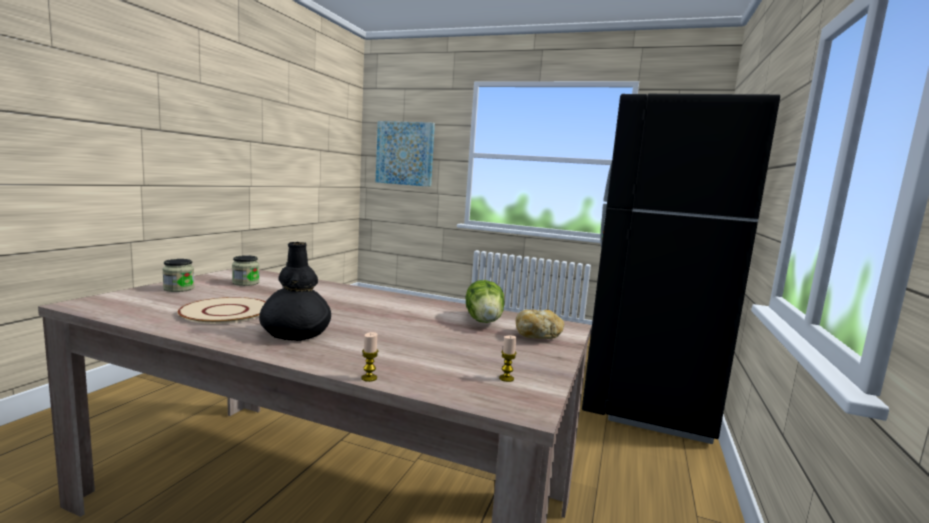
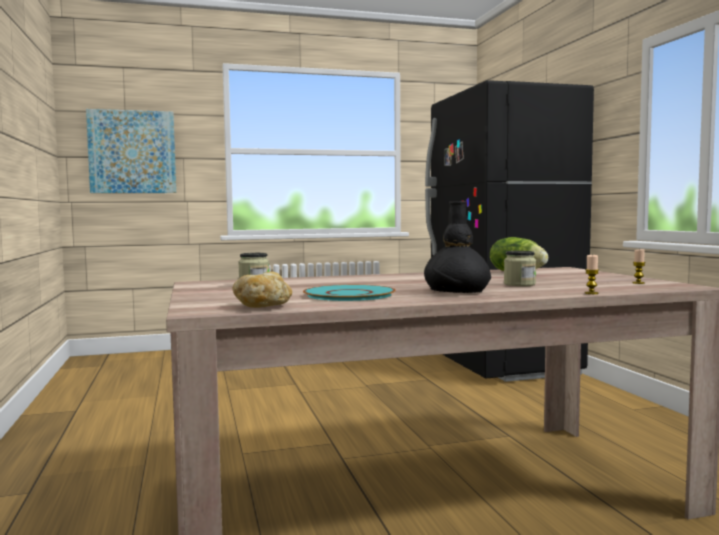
camera: 35 degrees left, 5 degrees down
(179, 289) = (221, 295): jar -> jar (519, 284)
(225, 312) = (348, 295): beige plate -> turquoise plate
(538, 336) = (572, 272): bread -> bread (263, 306)

